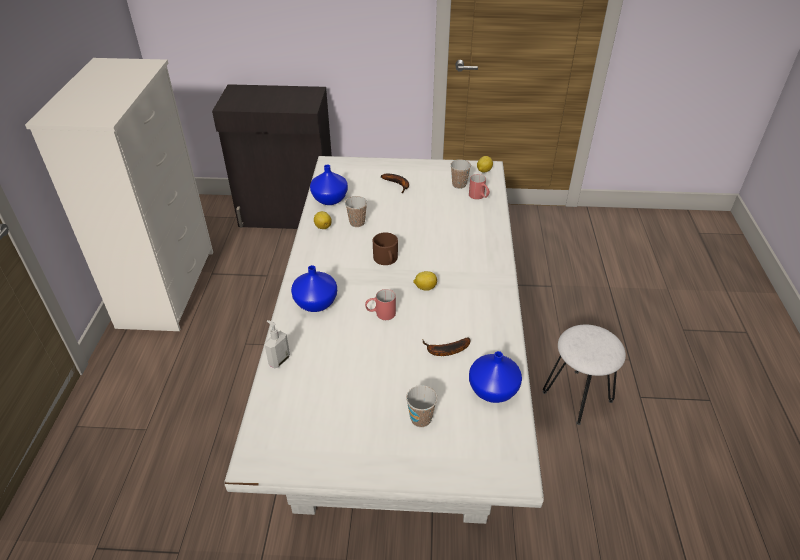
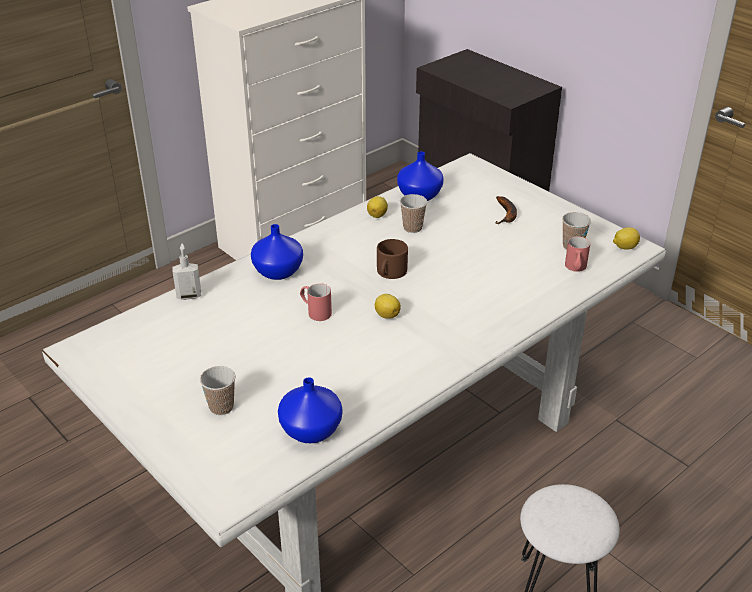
camera: 45 degrees right, 5 degrees down
(445, 350) = (322, 374): banana -> none

